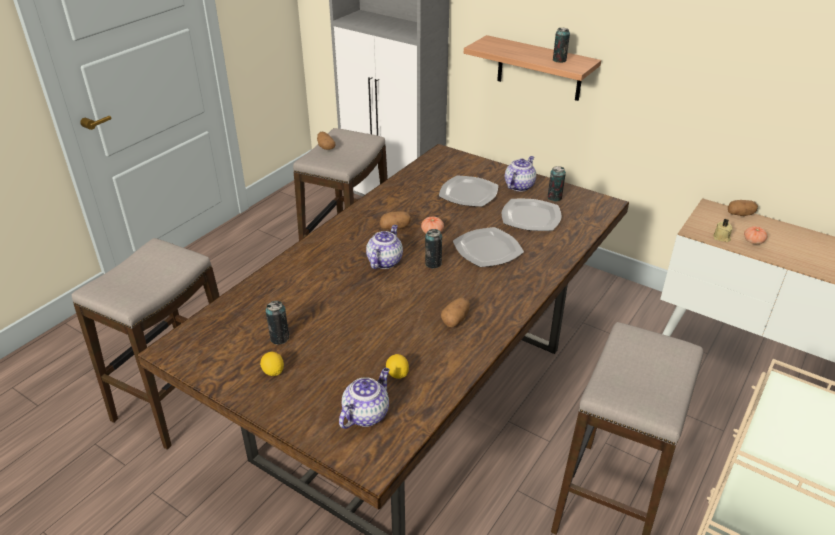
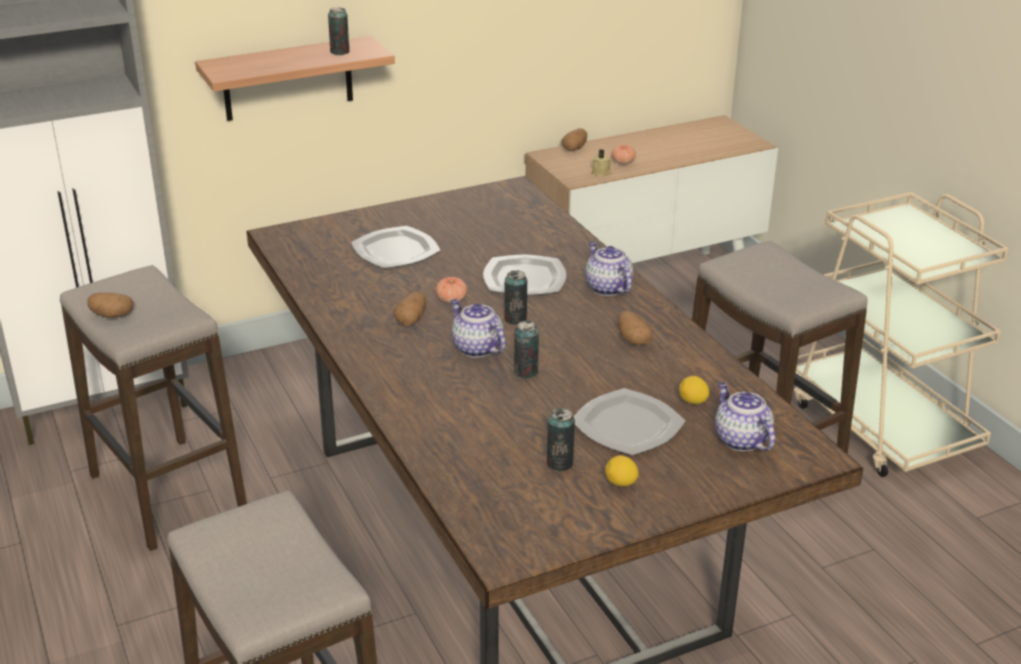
camera: 60 degrees left, 5 degrees down
(519, 186) = (419, 217): teapot -> teapot (607, 287)
(531, 217) = (492, 234): plate -> plate (629, 425)
(554, 198) = (469, 208): can -> can (526, 372)

